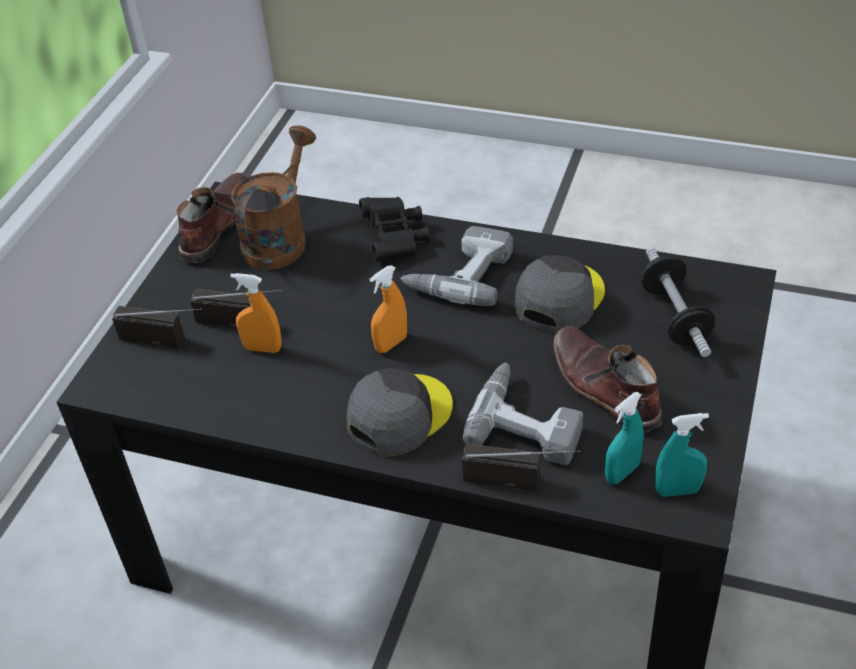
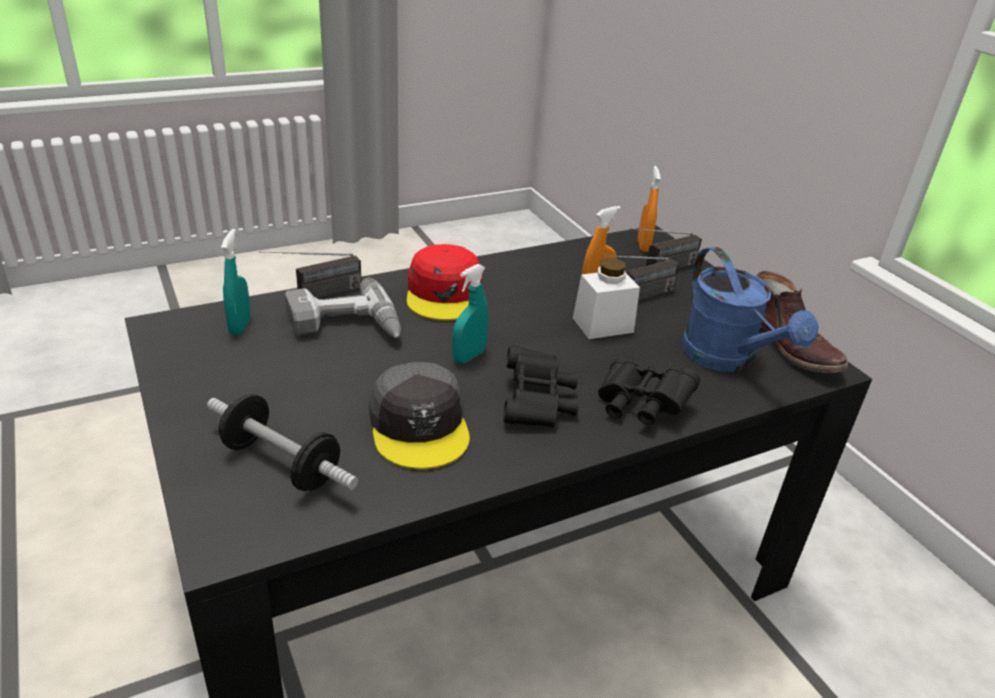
camera: 130 degrees right, 10 degrees down
(279, 238) = (727, 359): brown watering can -> blue watering can
(317, 310) = (603, 325): none -> white jar
(391, 344) = (514, 329): orange spray bottle -> orange spray bottle (643, 246)
(399, 415) = (445, 294): grey cap -> red cap
(460, 274) = (537, 403): power drill -> black binoculars
(603, 387) = (304, 372): brown boot -> none
(678, 491) = (185, 332): turquoise spray bottle -> turquoise spray bottle (469, 356)

